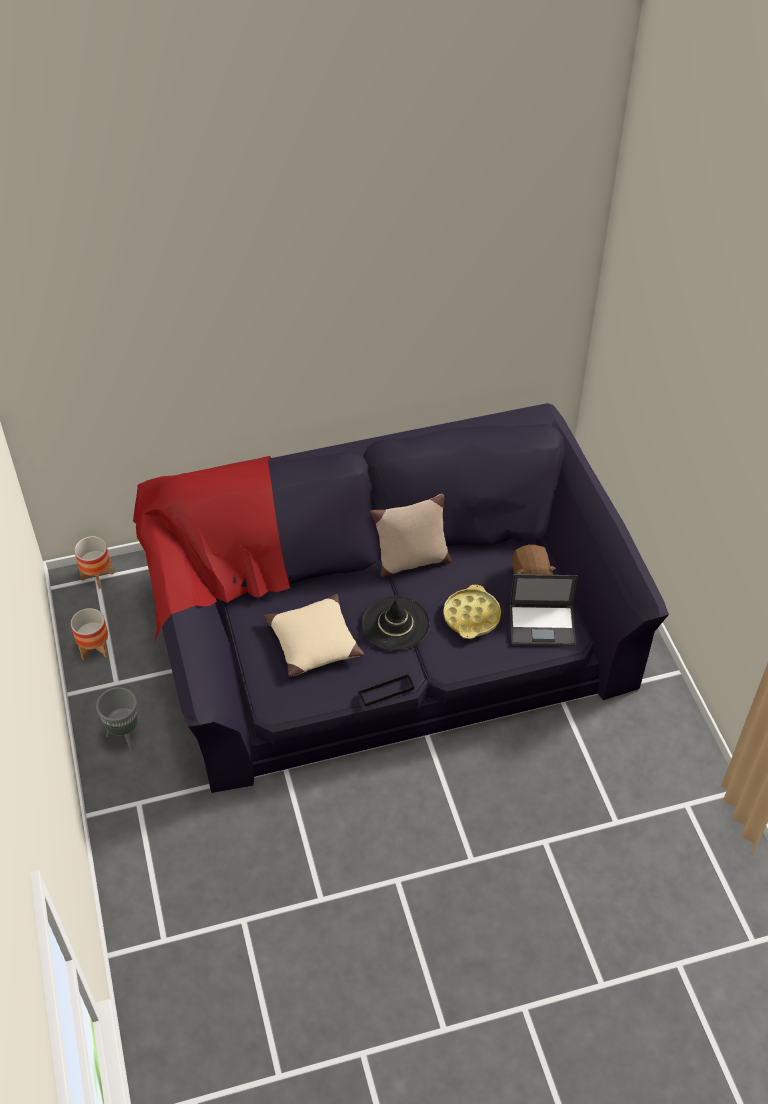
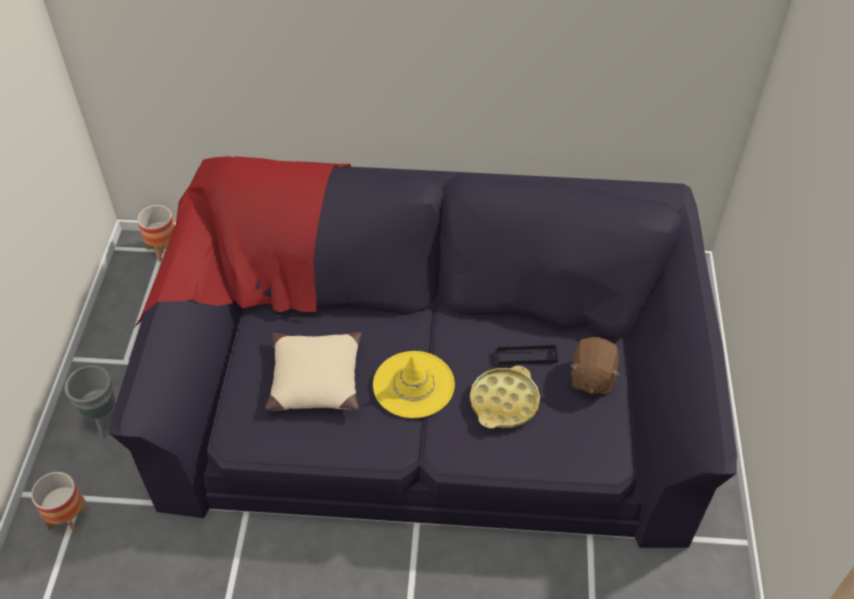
camera: 20 degrees right, 0 degrees up
(95, 648) = (123, 320): planter -> planter (69, 518)
(386, 691) = (366, 460): black tray -> black tray (526, 356)
(395, 623) = (413, 385): black hat -> yellow hat
(411, 561) = (464, 319): beige pillow -> none
(543, 625) = (583, 437): laptop -> none

